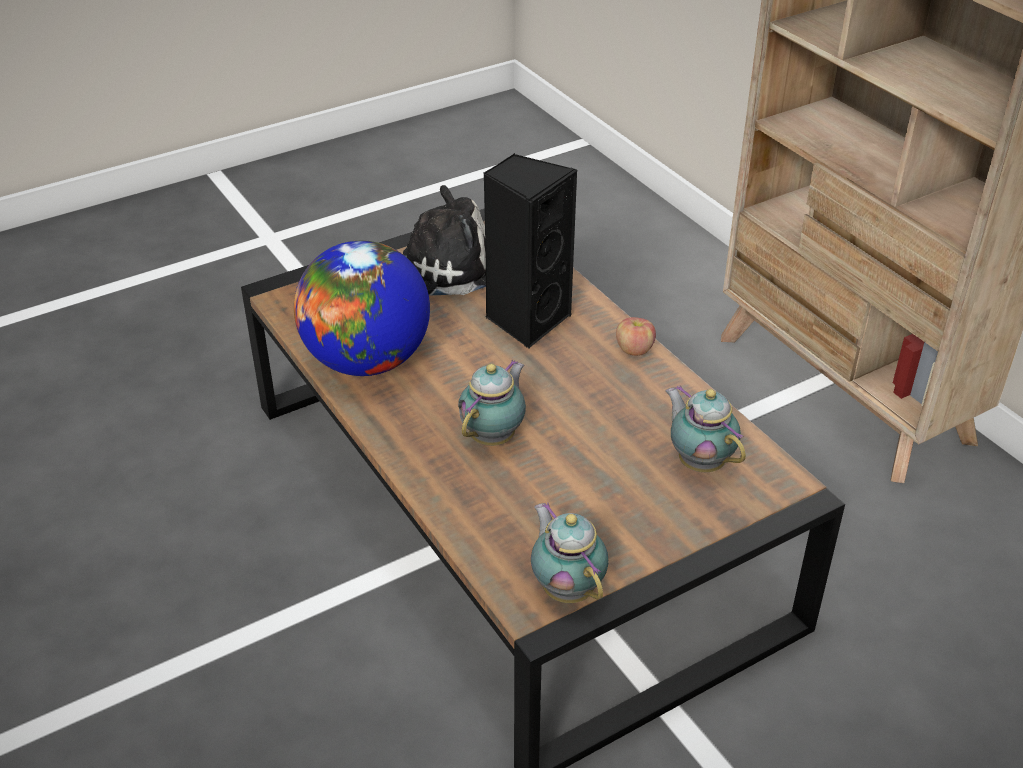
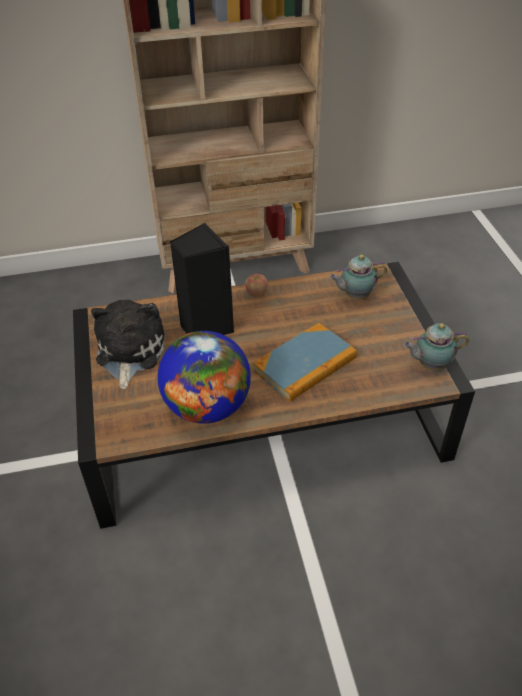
camera: 70 degrees left, 5 degrees up
(494, 436) = (305, 365): teapot -> book

